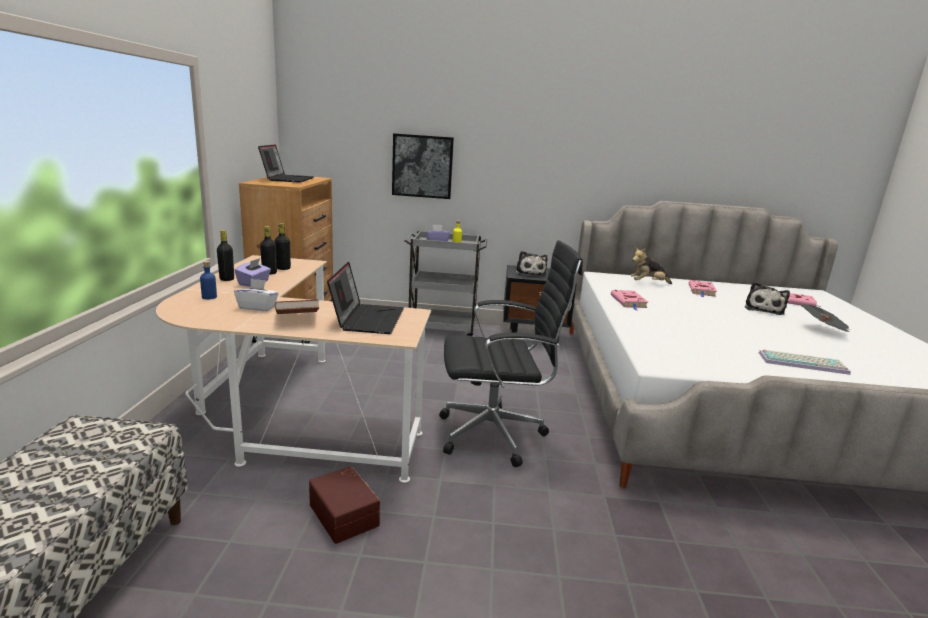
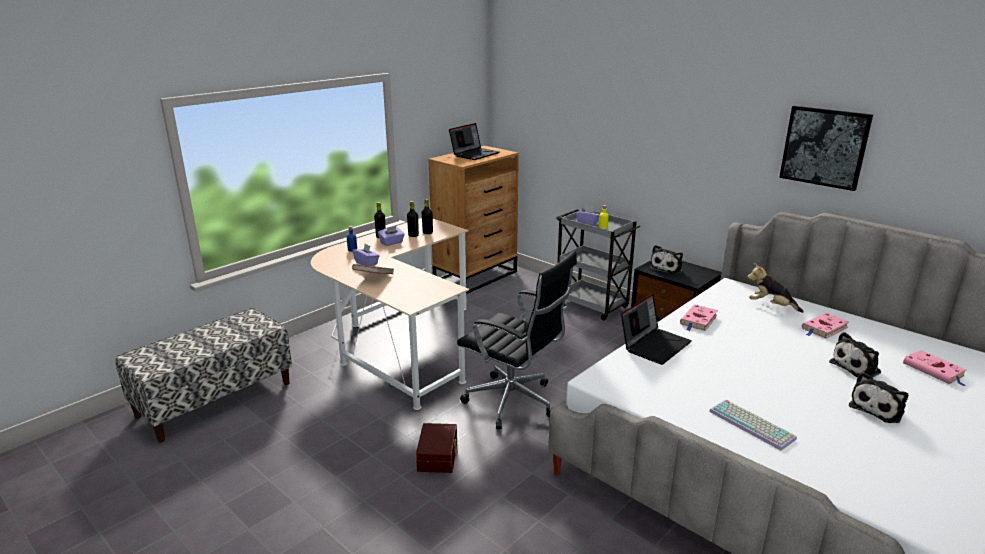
camera: 40 degrees right, 5 degrees up
(257, 307) = (366, 263): white tissue box -> purple tissue box
(345, 514) = (363, 413): brown storage box -> brown storage box (439, 456)
(367, 319) = (414, 286): laptop -> laptop (654, 345)
(422, 166) = (592, 148): picture -> picture (824, 147)
(823, 330) = (878, 408): newspaper -> plush toy

